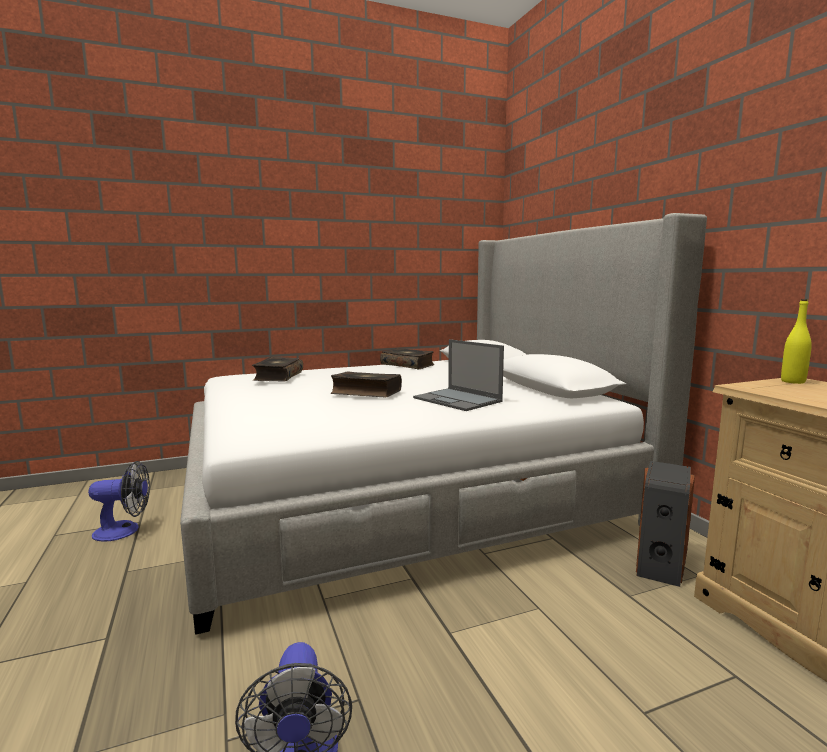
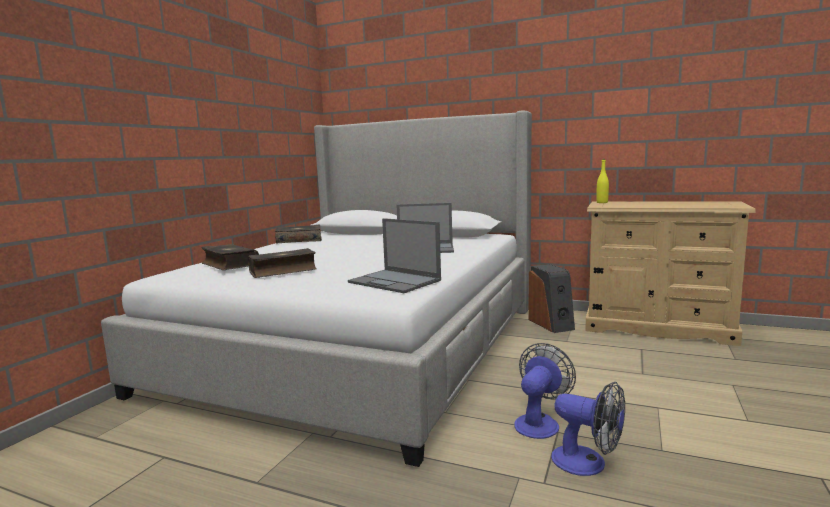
camera: 45 degrees left, 0 degrees up
(124, 531) = (166, 469): fan -> fan (539, 422)
(297, 427) = (395, 281): none -> laptop
(366, 393) = (351, 258): book -> book (283, 271)

